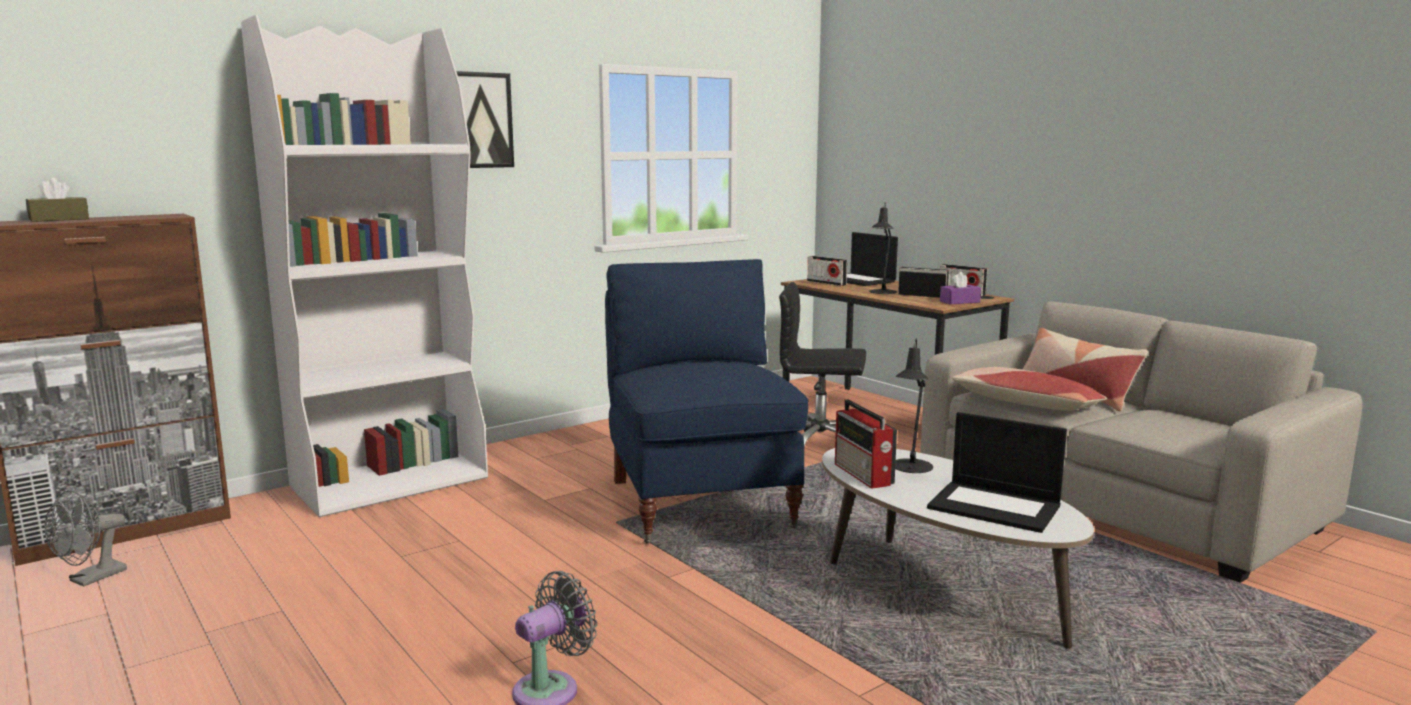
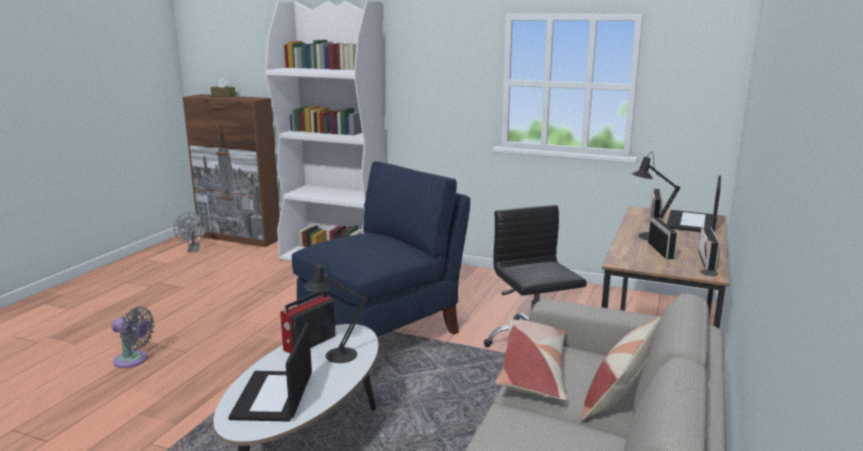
camera: 60 degrees right, 5 degrees up
(91, 579) = (194, 250): grey fan -> grey fan turned 105 degrees counterclockwise
(480, 120) = (416, 54): picture -> none
(959, 302) = (658, 266): purple tissue box -> none

